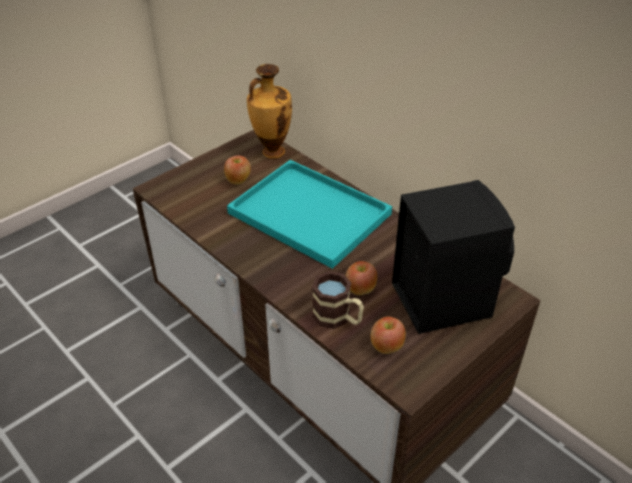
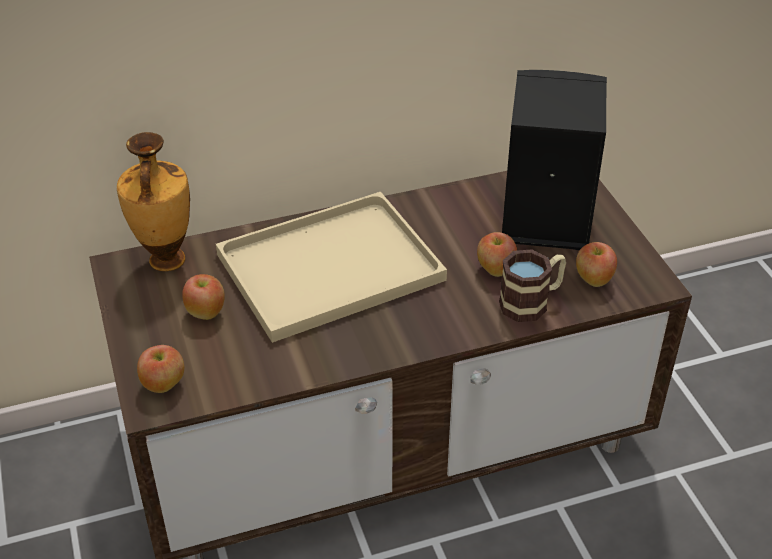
camera: 65 degrees left, 0 degrees up
(173, 187) = (164, 385): none -> apple
(312, 214) = (333, 265): turquoise tray -> beige tray

